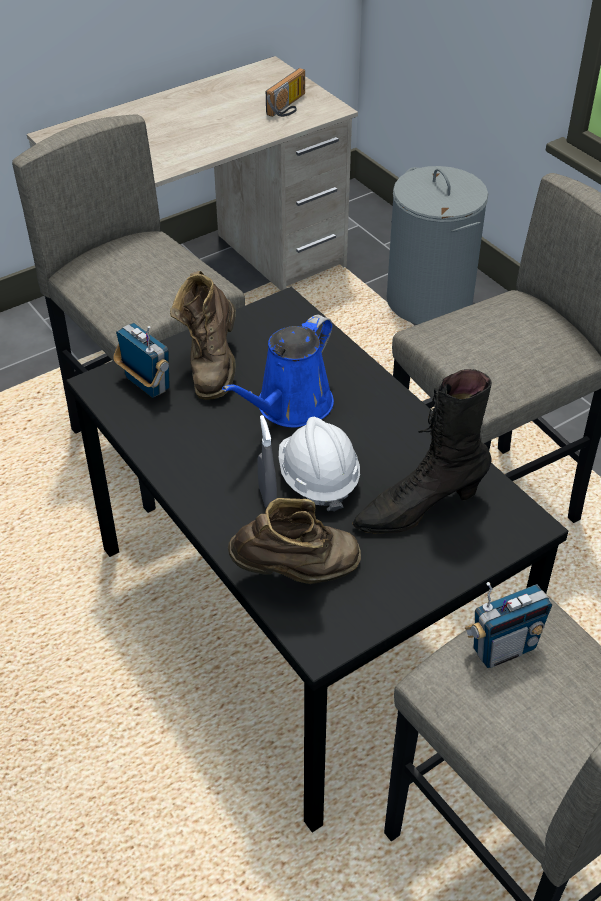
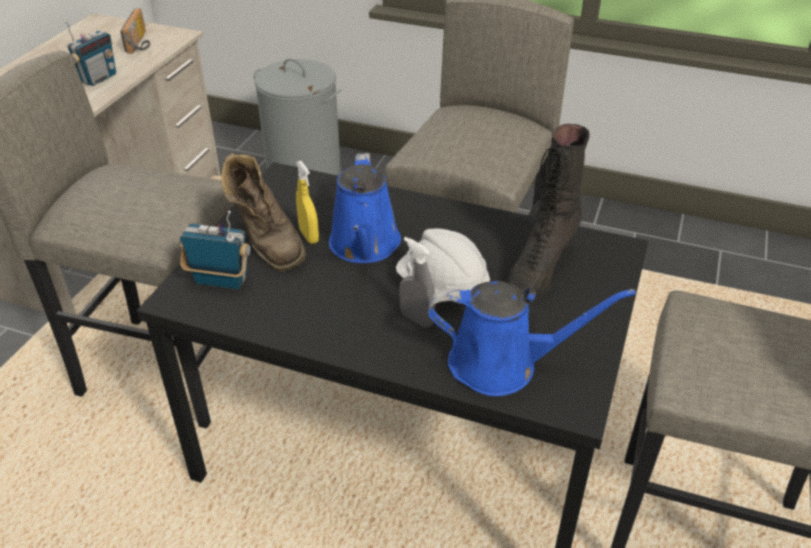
camera: 35 degrees left, 5 degrees down
(252, 375) = (309, 236): none -> yellow spray bottle
(297, 573) = (502, 364): brown boot -> blue watering can
(503, 648) = (704, 336): radio -> radio (98, 78)

